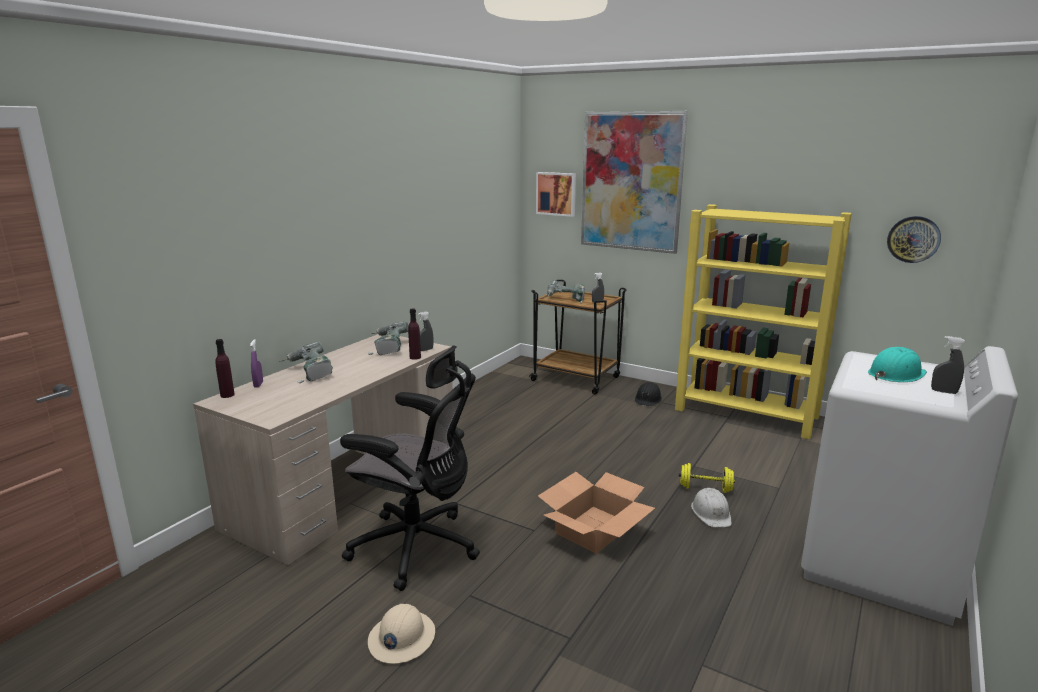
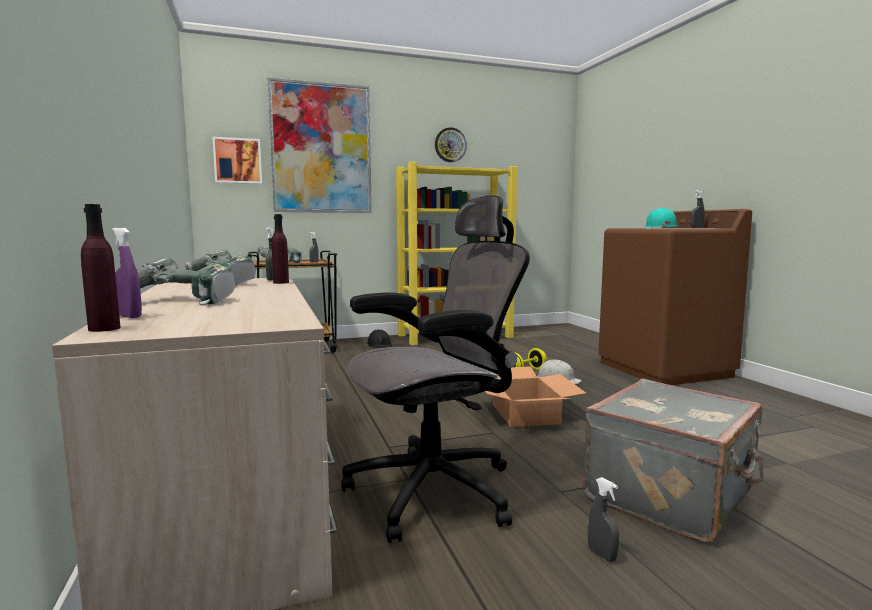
camera: 50 degrees left, 10 degrees down
(401, 638) = (602, 555): beige hard hat -> grey spray bottle
(521, 649) = (672, 496): none -> grey suitcase
(880, 565) = (664, 369): white washing machine -> brown washing machine
(913, 239) = (530, 188): wall clock -> wall clock (450, 145)

